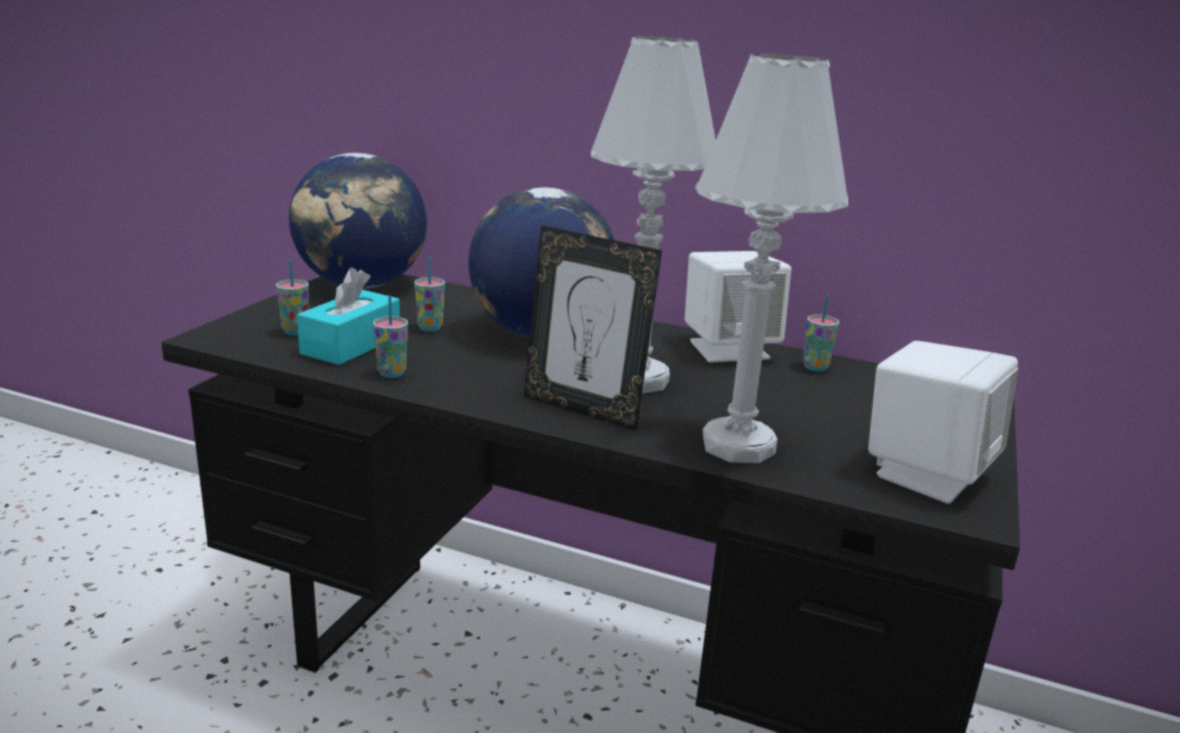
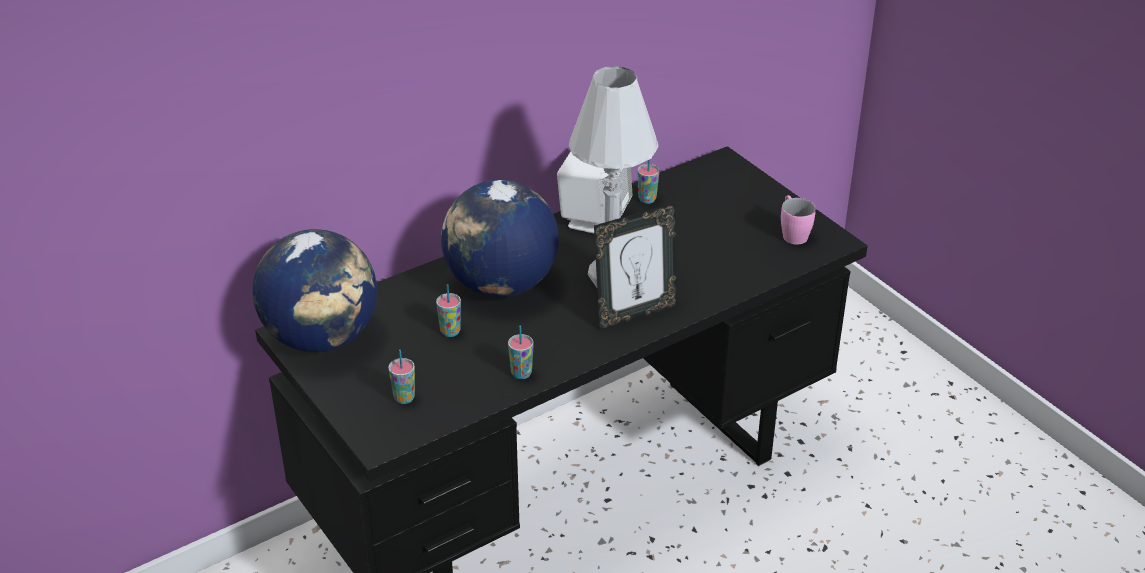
camera: 55 degrees left, 15 degrees up
(351, 345) = (453, 378): turquoise tissue box -> none
(738, 445) = (720, 278): white table lamp -> none
(926, 474) = (792, 233): white speaker -> pink mug

